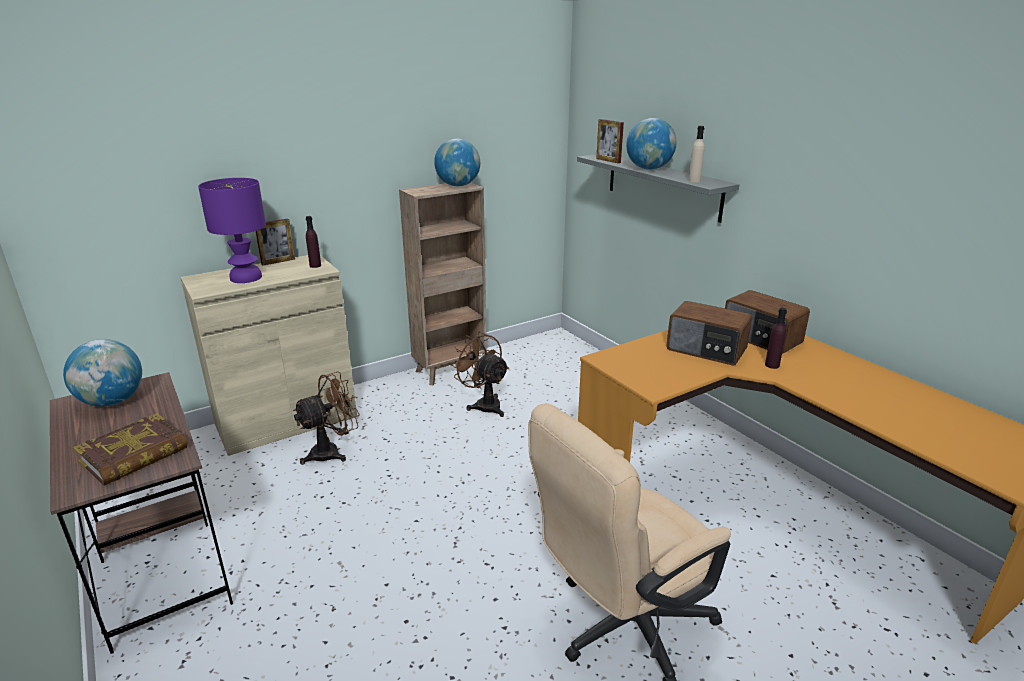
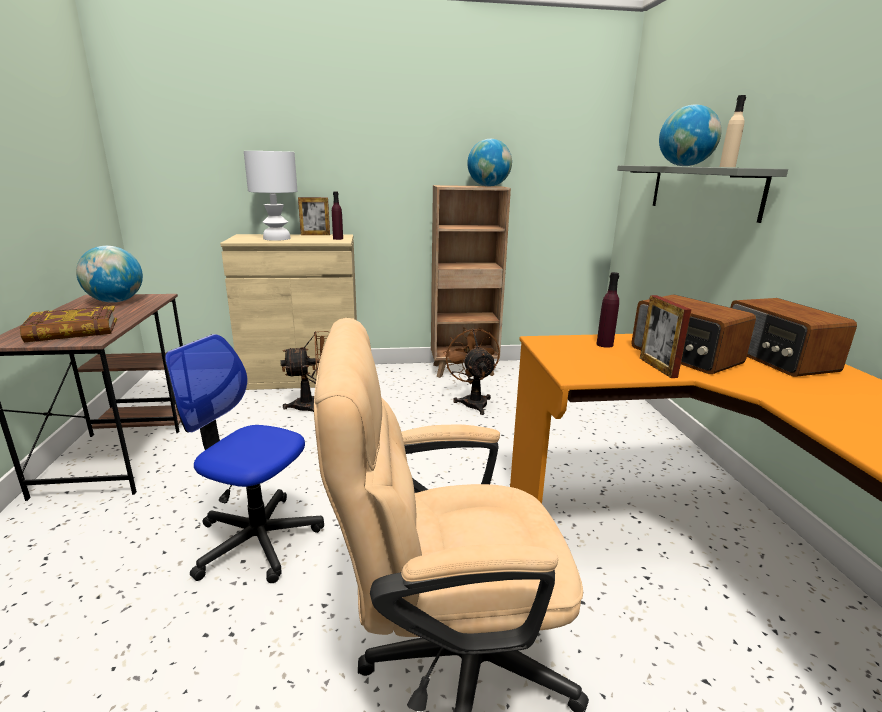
camera: 25 degrees right, 5 degrees down
(246, 277) = (277, 238): purple table lamp -> white table lamp
(401, 599) = (257, 539): none -> office chair
(608, 160) = (646, 165): picture frame -> picture frame (657, 367)
(772, 365) = (771, 384): purple bottle -> purple bottle (604, 344)

